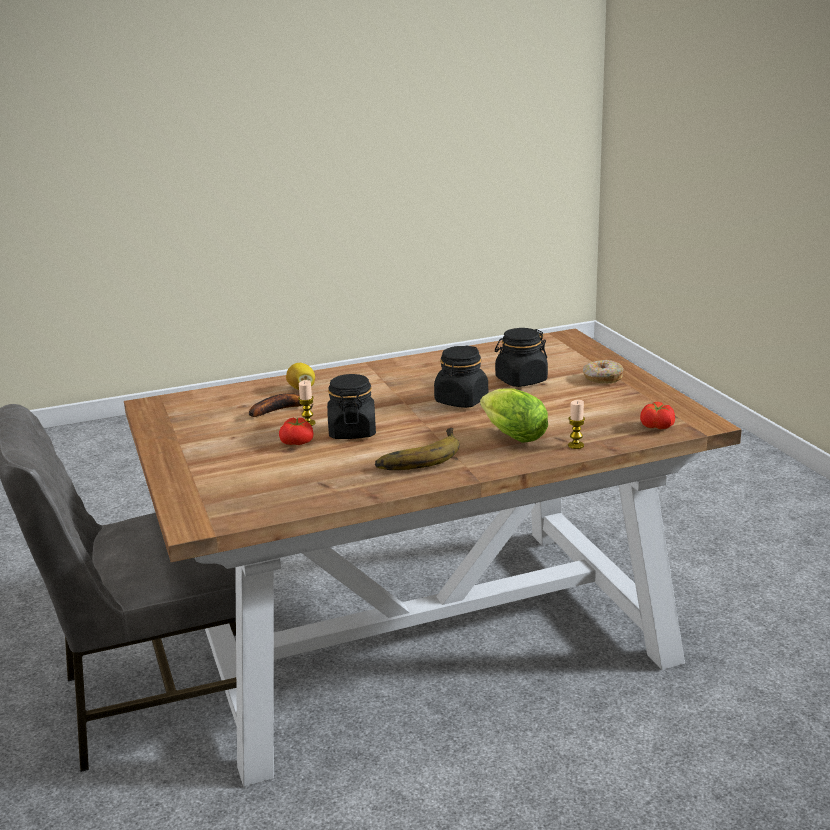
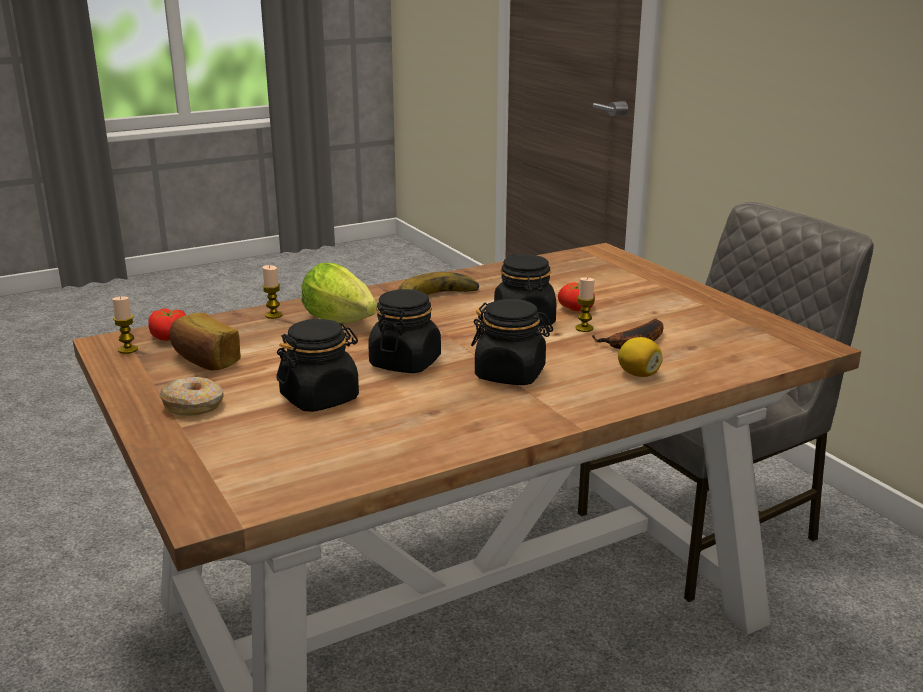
camera: 170 degrees right, 0 degrees up
(389, 391) = (510, 374): none -> black jar
(614, 406) = (204, 360): none -> bread
(682, 416) = (128, 350): none -> candle

